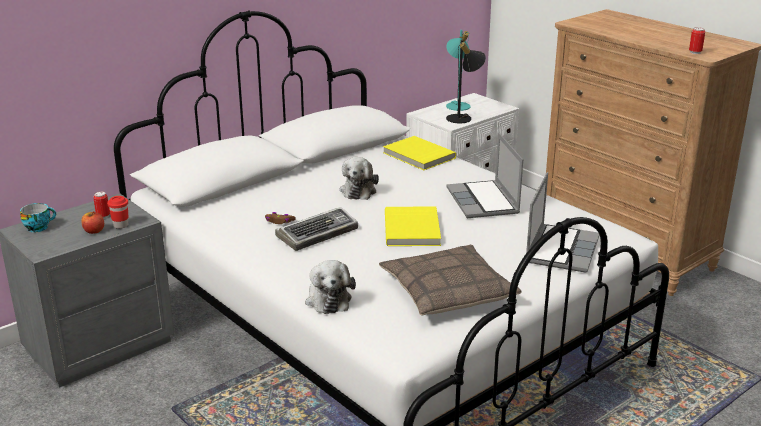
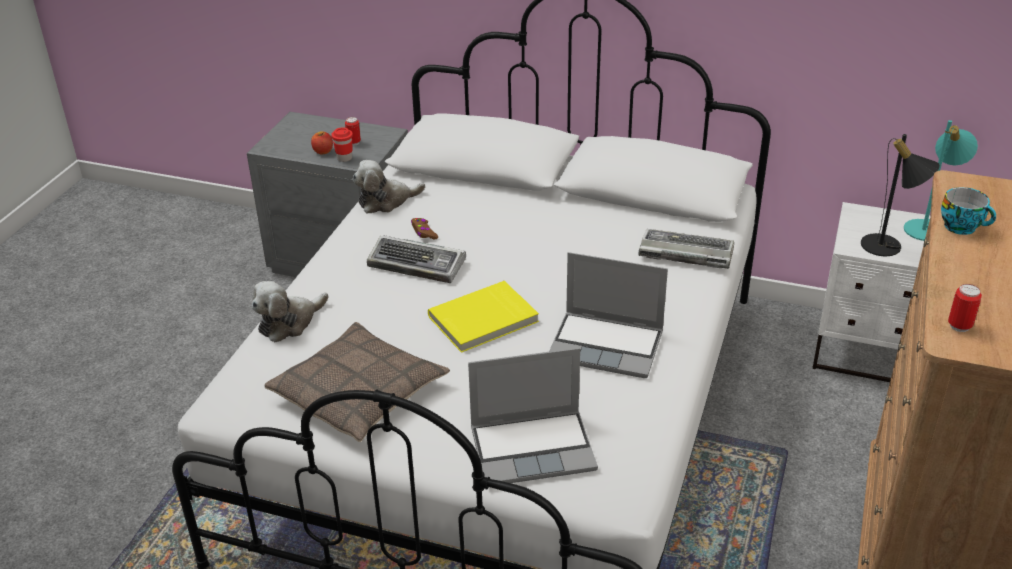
camera: 60 degrees right, 10 degrees up
(39, 227) = (308, 125): cup -> cup (962, 227)
(359, 190) = (545, 250): plush toy -> plush toy (386, 201)
(418, 156) = (684, 254): yellow book -> keyboard
(484, 201) = (607, 346): laptop -> laptop turned 120 degrees counterclockwise

